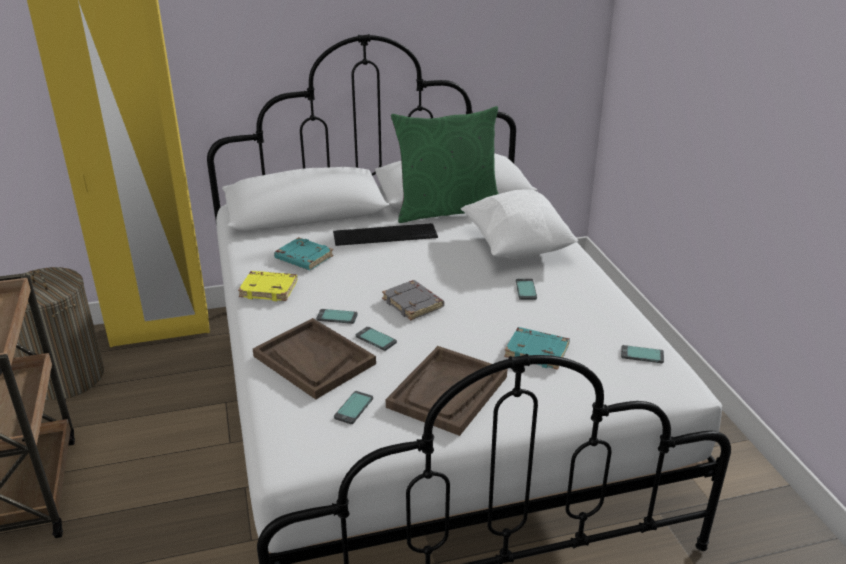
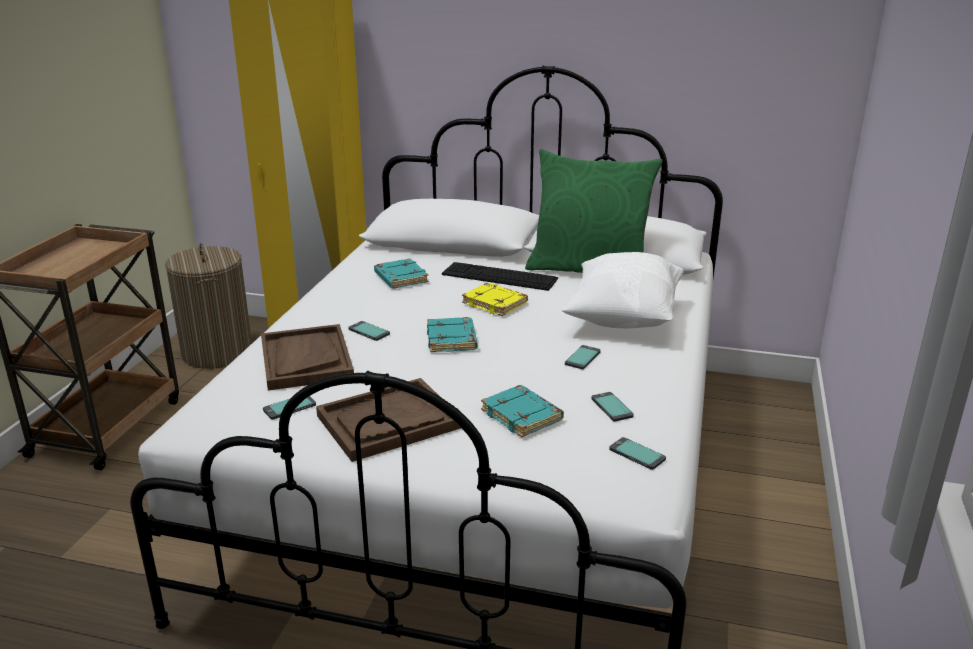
camera: 30 degrees right, 5 degrees down
(269, 289) = (340, 295): yellow book -> yellow book (496, 303)
(375, 339) = (379, 359): phone -> phone (611, 407)
(414, 304) = (452, 340): grey book -> turquoise book

